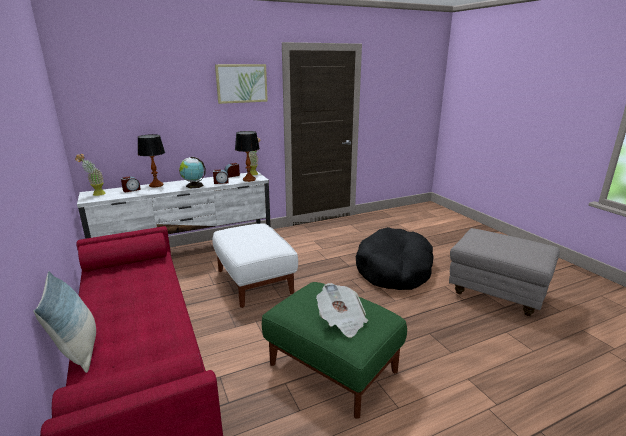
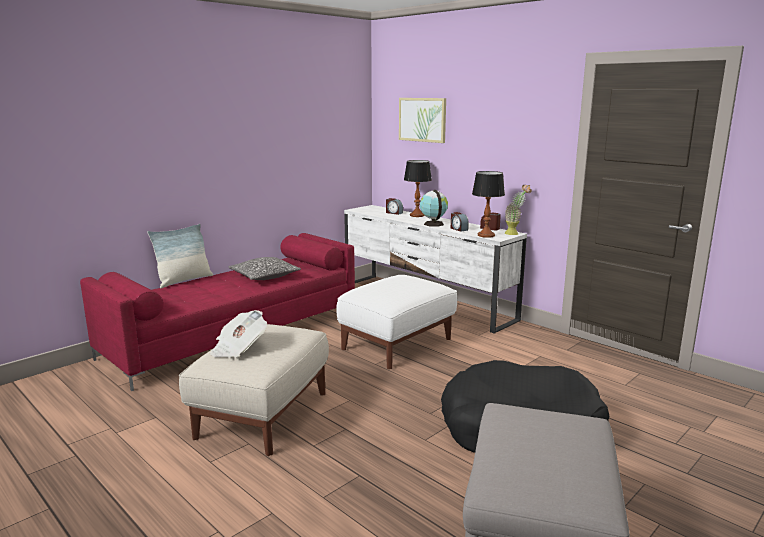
camera: 70 degrees right, 5 degrees down
(95, 194) = (370, 208): potted plant -> none
(142, 291) = (264, 276): none -> pillow
(241, 83) = (524, 111): picture -> picture (422, 119)
(332, 367) = (264, 414): green ottoman -> beige ottoman

